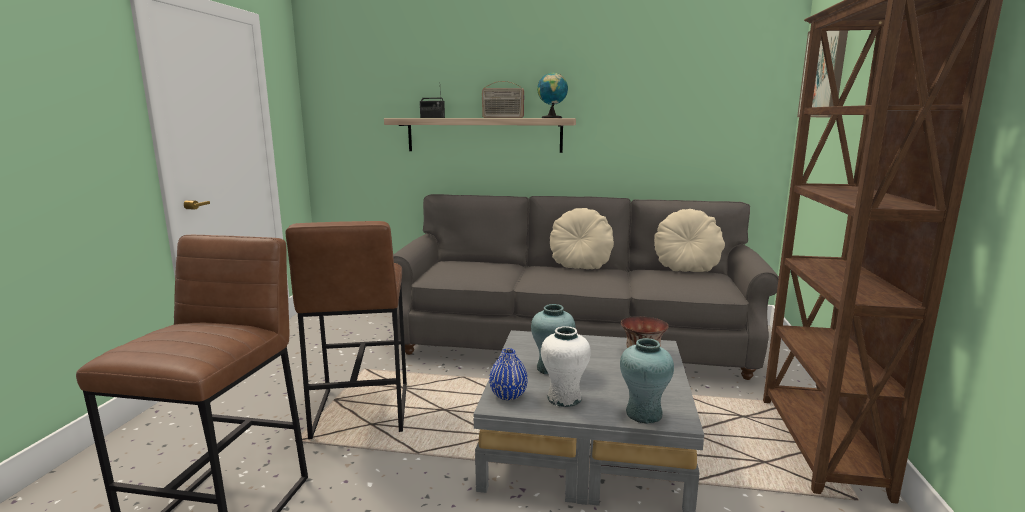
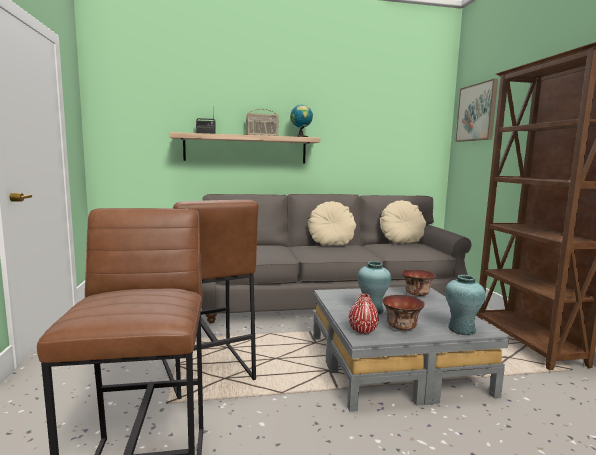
camera: 20 degrees left, 5 degrees down
(508, 395) = (362, 330): blue vase -> red vase
(564, 398) = (402, 327): white vase -> bowl

